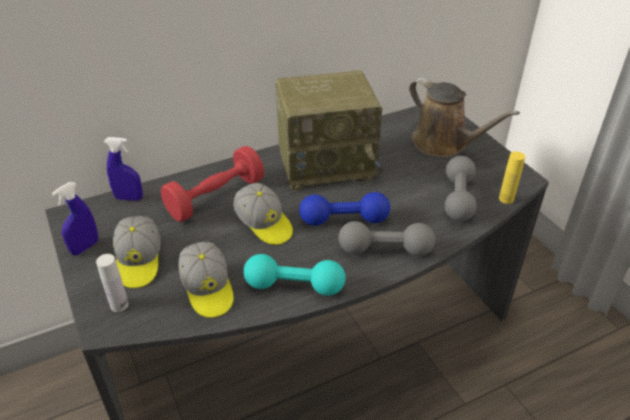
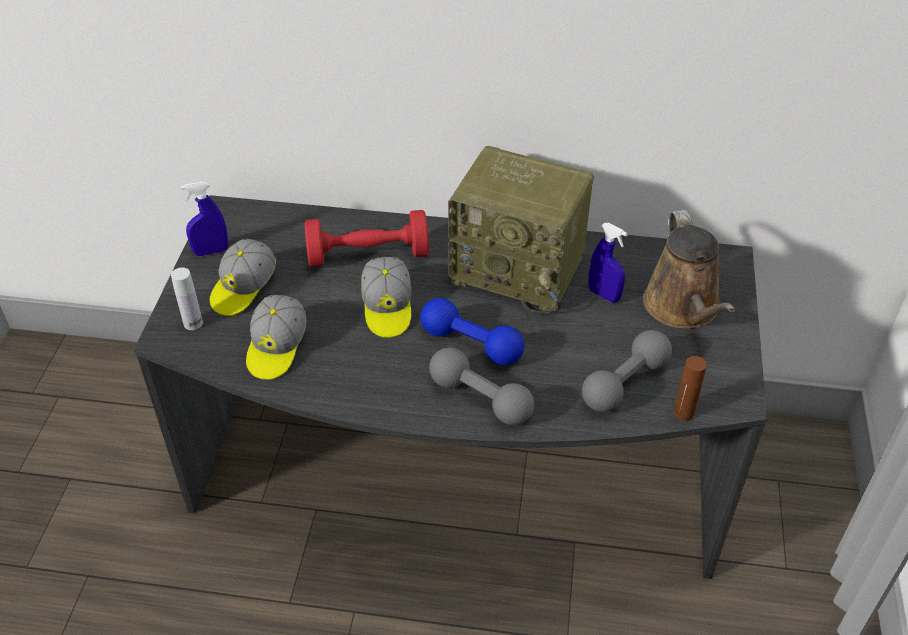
camera: 35 degrees right, 5 degrees up
(129, 198) = (289, 217): blue spray bottle -> blue spray bottle (604, 295)
(294, 286) = (355, 387): turquoise dumbbell -> none
(506, 199) = (683, 412): yellow bottle -> brown bottle

